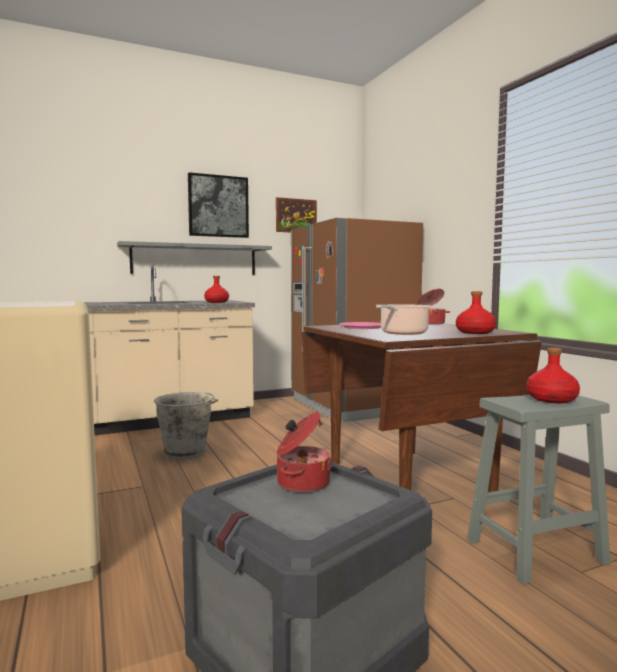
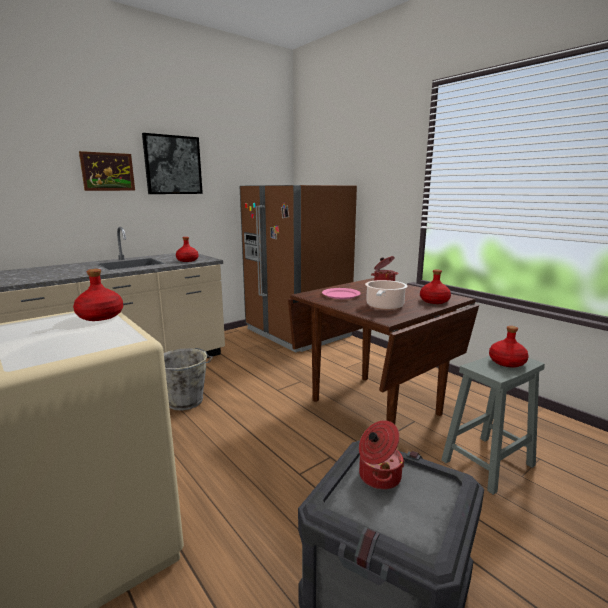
camera: 15 degrees left, 10 degrees up
(59, 301) = (100, 316): none -> red bottle
(195, 259) = (155, 216): grey shelf -> none
(296, 215) = (241, 171): picture -> picture (108, 171)

